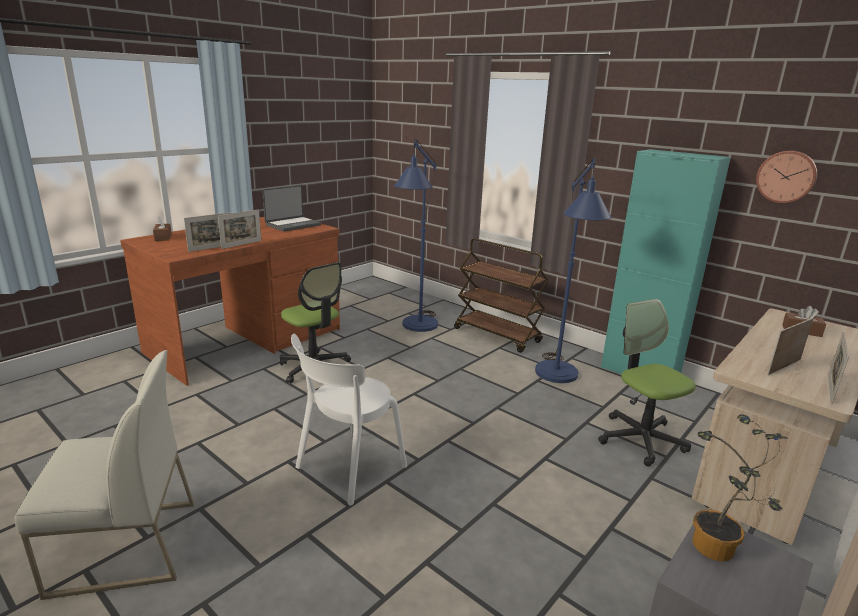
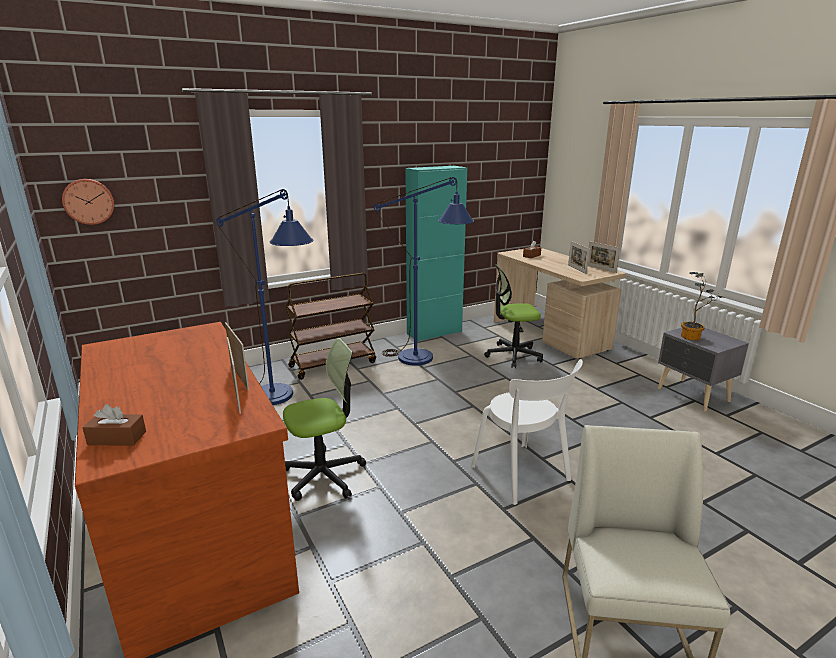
camera: 70 degrees left, 0 degrees up
(293, 225) = (167, 343): laptop -> none
(786, 176) = (480, 173): wall clock -> wall clock (88, 201)

